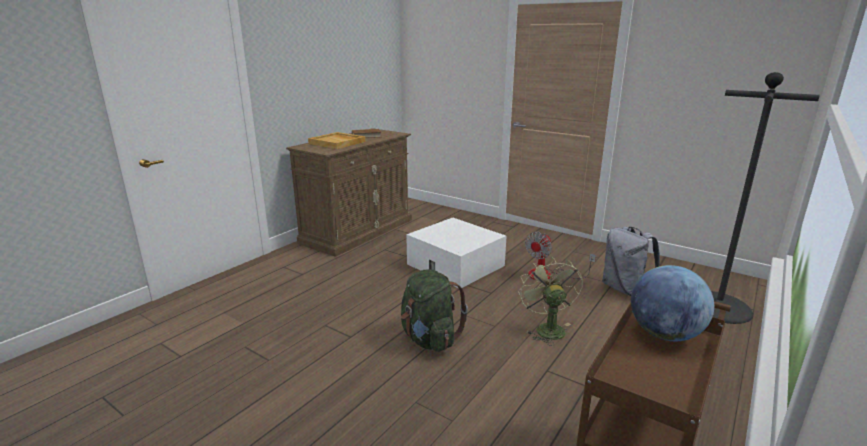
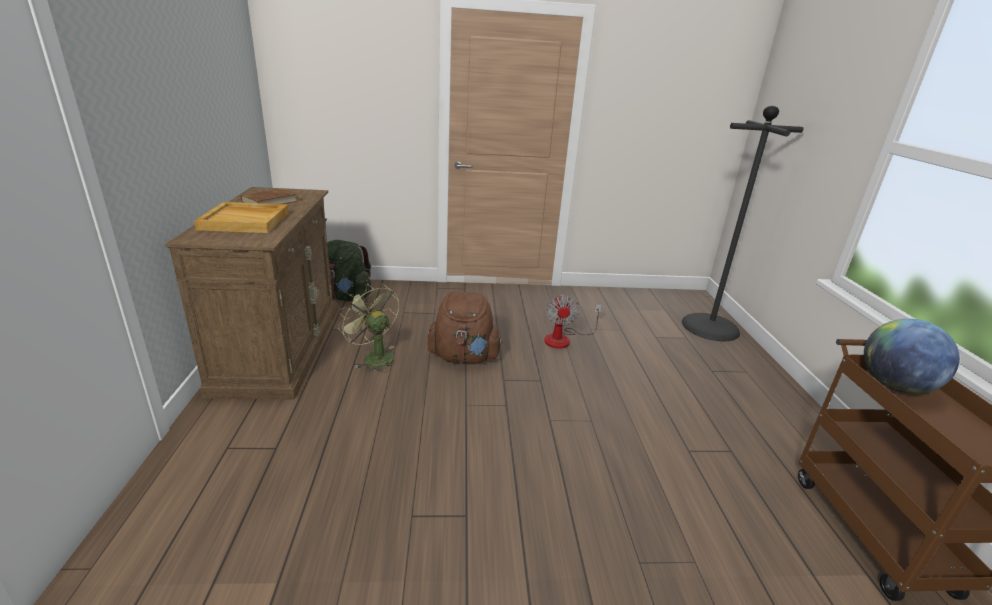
camera: 40 degrees left, 5 degrees up
(429, 339) = (554, 470): green backpack -> green backpack (345, 297)
(455, 265) = (464, 357): white storage box -> brown backpack
(546, 328) = (633, 402): green fan -> green fan (373, 357)
(624, 289) = (636, 332): grey backpack -> none

